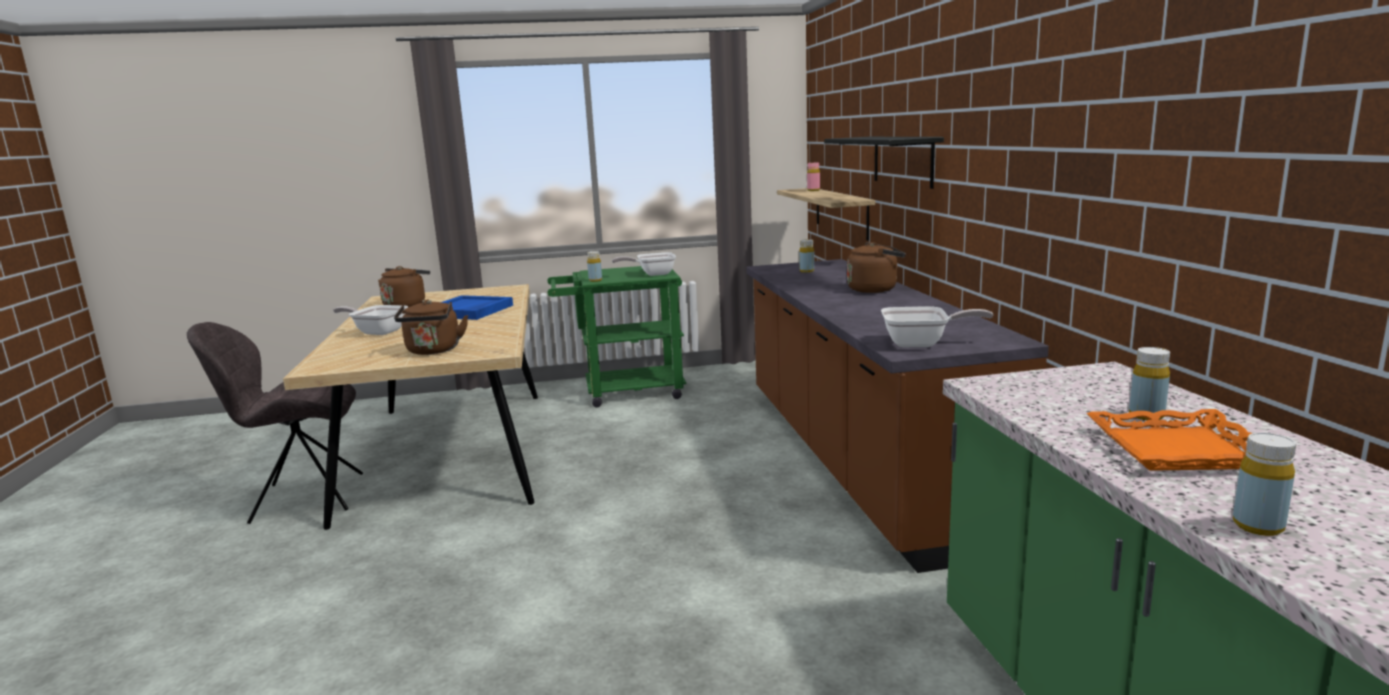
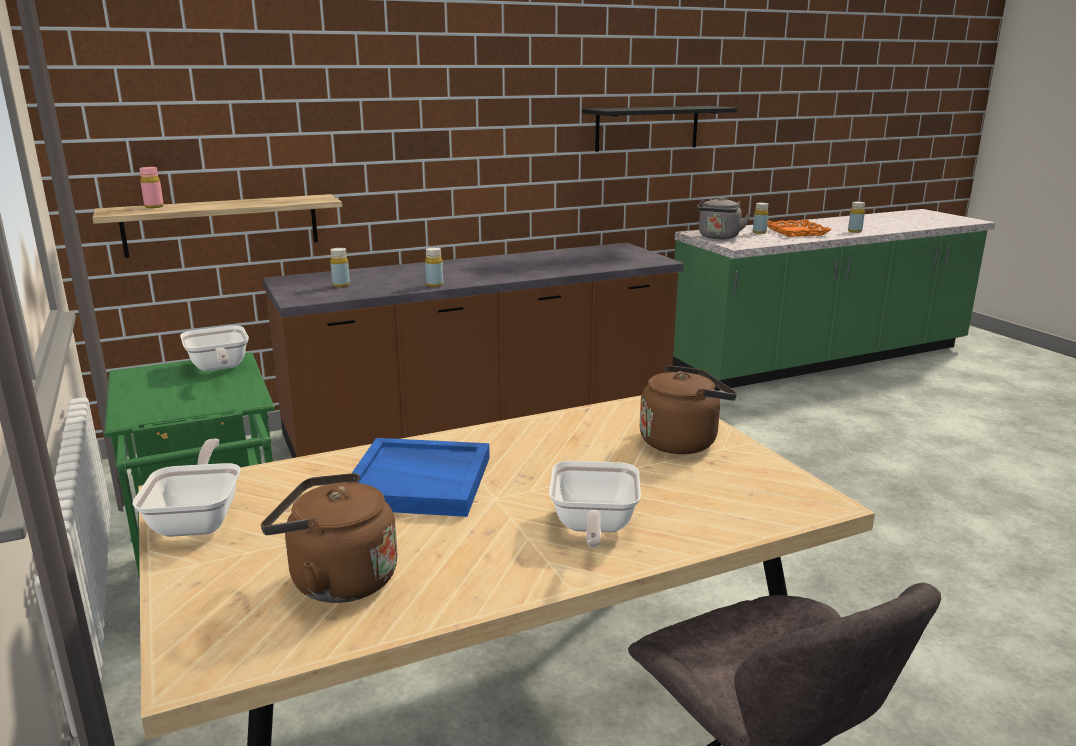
camera: 105 degrees left, 5 degrees up
(595, 280) = (247, 399): yellow bottle -> yellow bottle (434, 285)
(875, 289) = (453, 266): brown kettle -> none
(902, 160) = (394, 146): black shelf -> black shelf (647, 128)
(922, 344) = (639, 258): frying pan -> frying pan (199, 518)
(1061, 380) = (718, 237): none -> grey kettle

